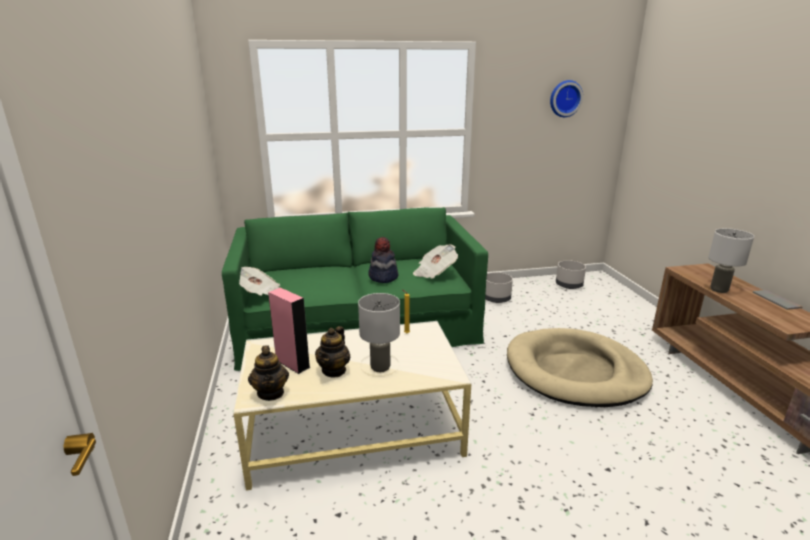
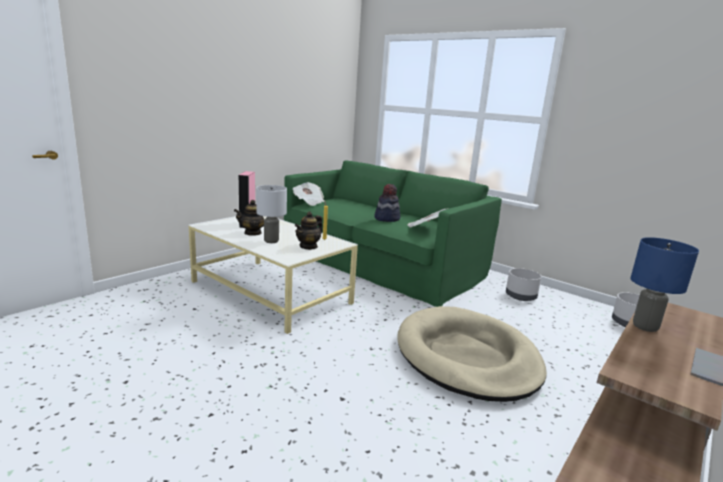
camera: 50 degrees right, 5 degrees down
(271, 393) = (213, 226): teapot -> teapot (308, 246)
(565, 98) = (676, 92): wall clock -> none
(719, 290) = (646, 327): white table lamp -> blue table lamp

